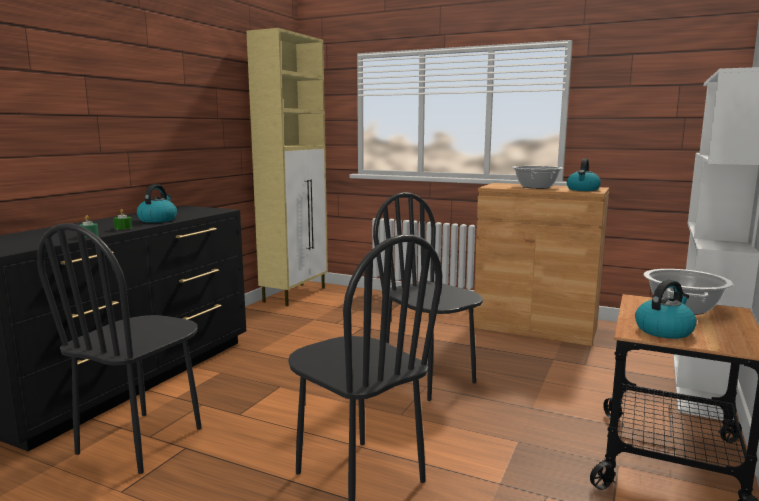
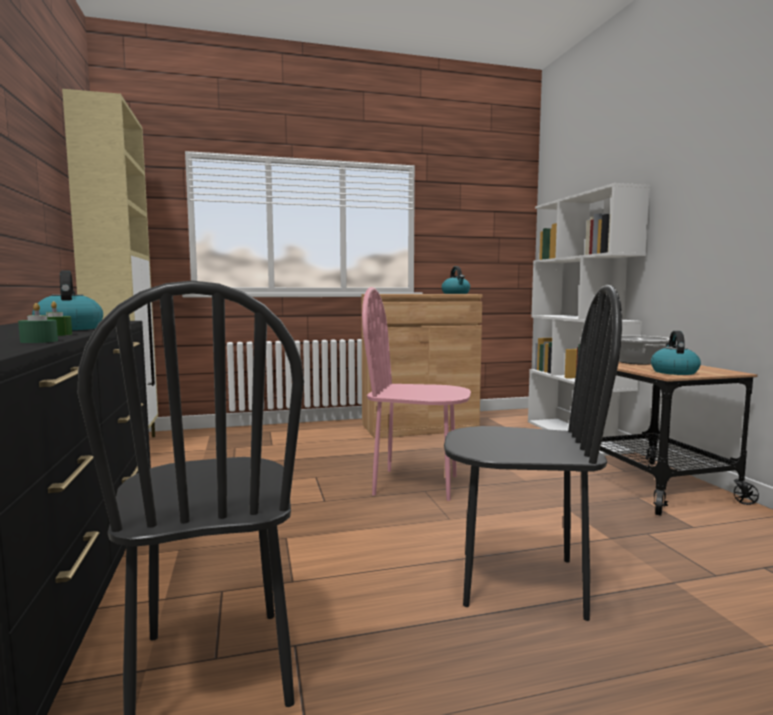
camera: 40 degrees left, 5 degrees down
(429, 379) = (416, 484): black chair -> pink chair
(535, 187) = (414, 293): cooking pot -> none

